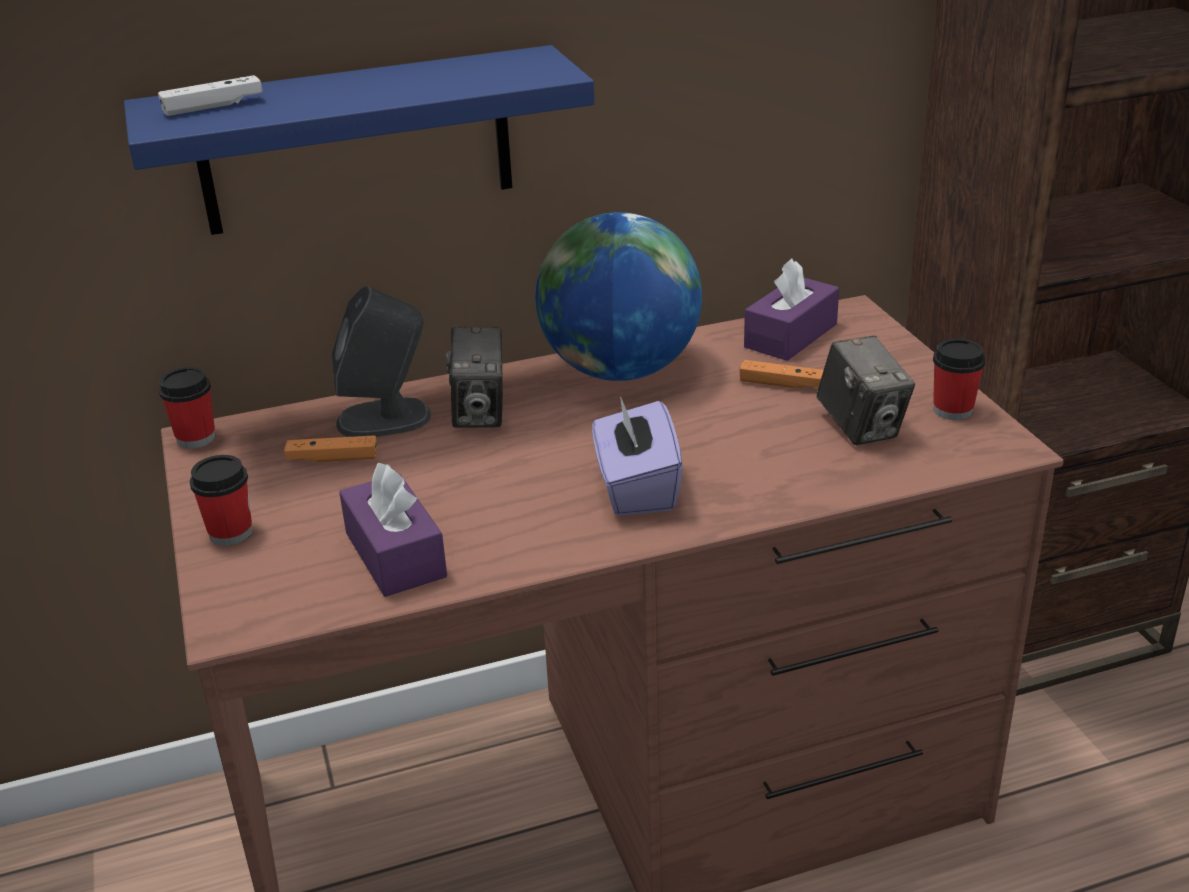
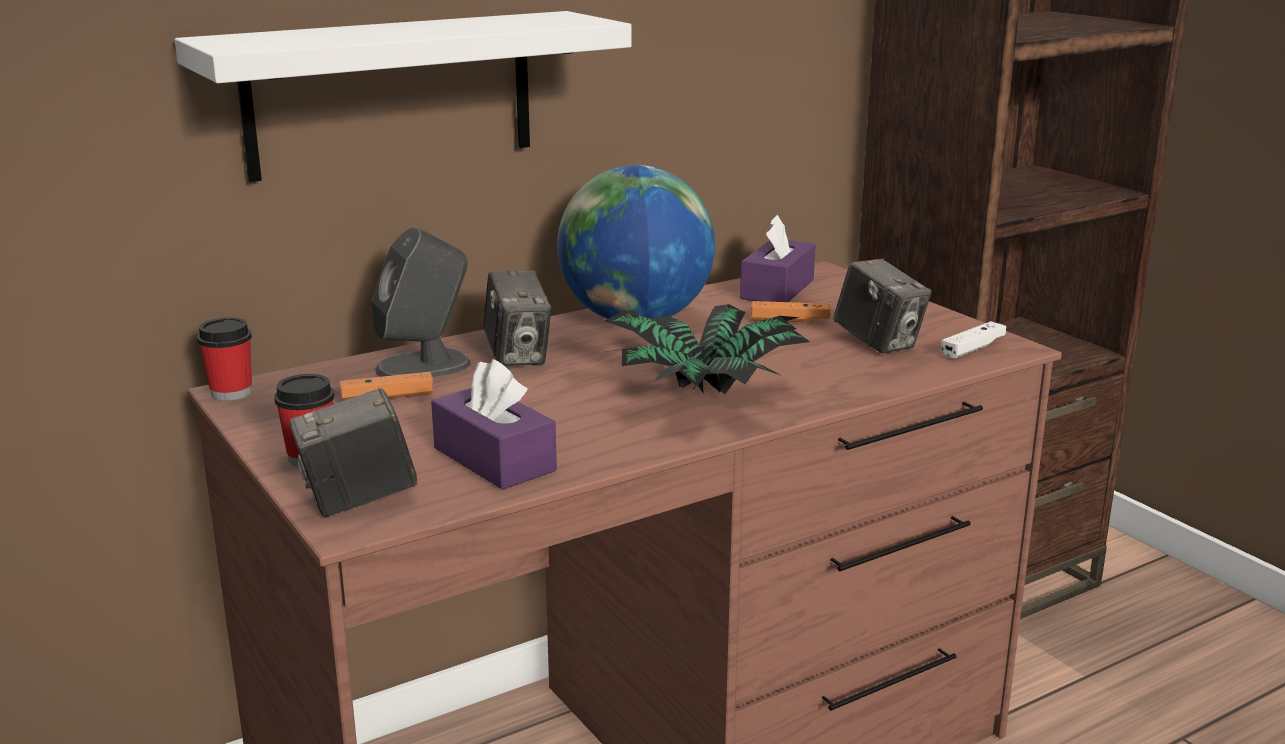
camera: 15 degrees left, 10 degrees down
(213, 106) = (276, 38): white game controller -> white game controller (972, 348)
(249, 594) = (358, 500): none -> camera
(356, 142) = (391, 94): blue shelf -> white shelf
(636, 488) = (701, 396): purple tissue box -> potted plant
(952, 410) = (949, 327): cup -> none

